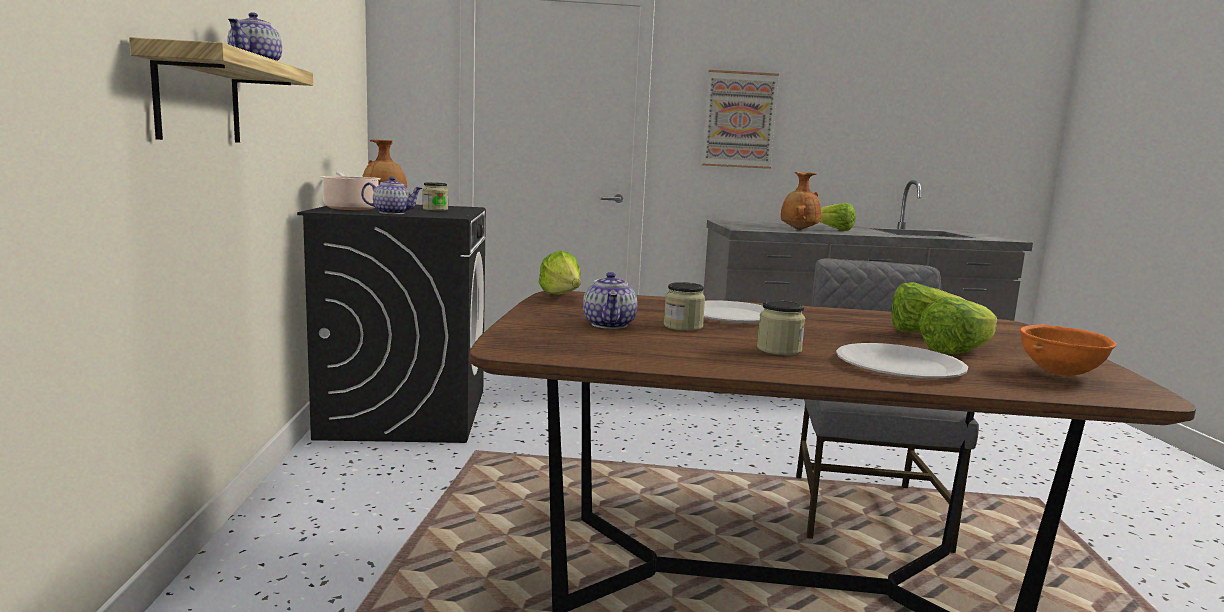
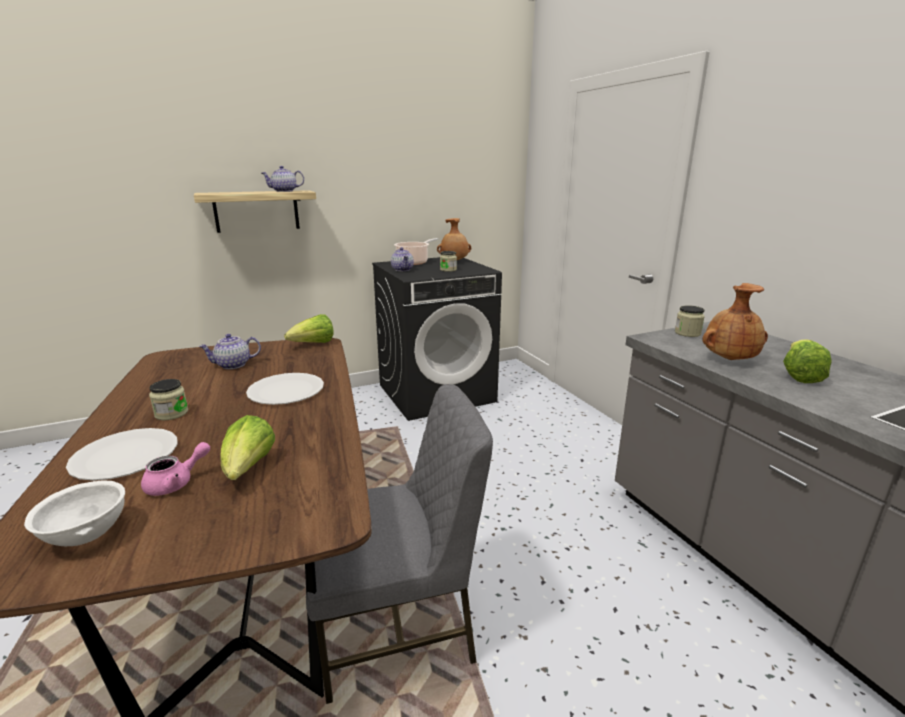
camera: 70 degrees right, 10 degrees up
(683, 326) = (237, 382): jar -> jar (687, 333)
(739, 120) = (780, 202): picture -> none
(957, 351) = (176, 483): lettuce -> pink teapot
(1061, 374) = (86, 537): orange bowl -> white bowl

